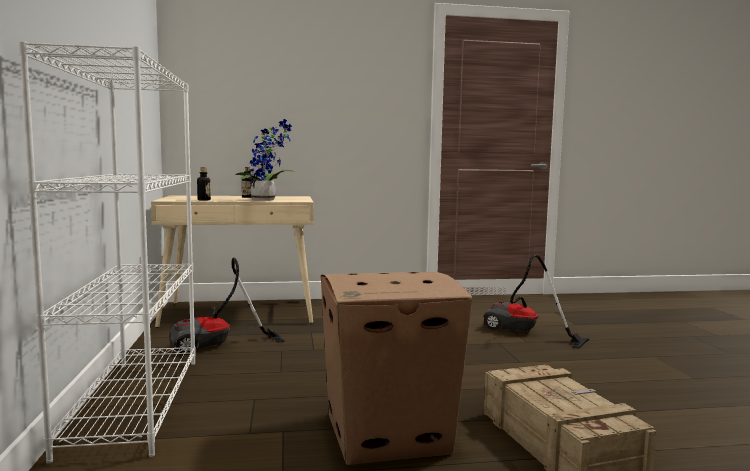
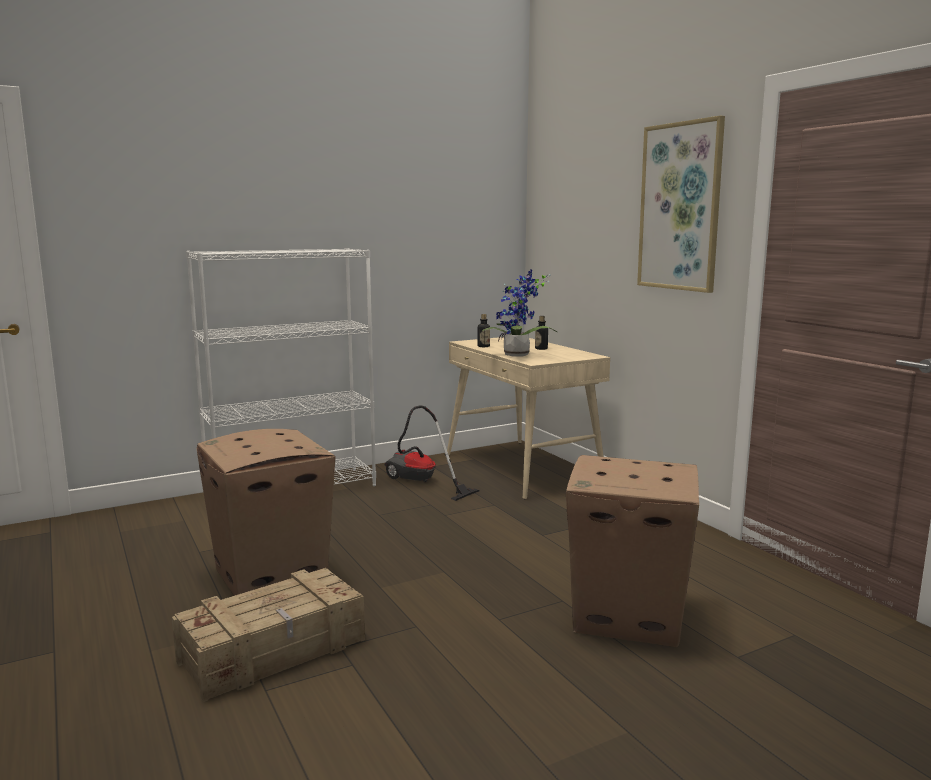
camera: 70 degrees right, 5 degrees up
(369, 79) = (680, 207): none -> picture
(523, 333) = (629, 614): vacuum cleaner -> cardboard box

